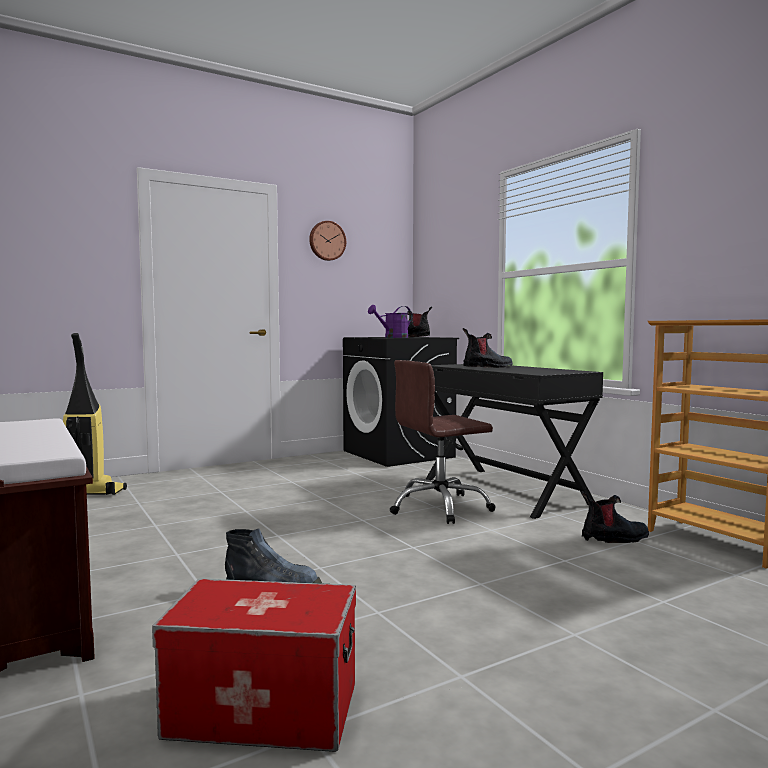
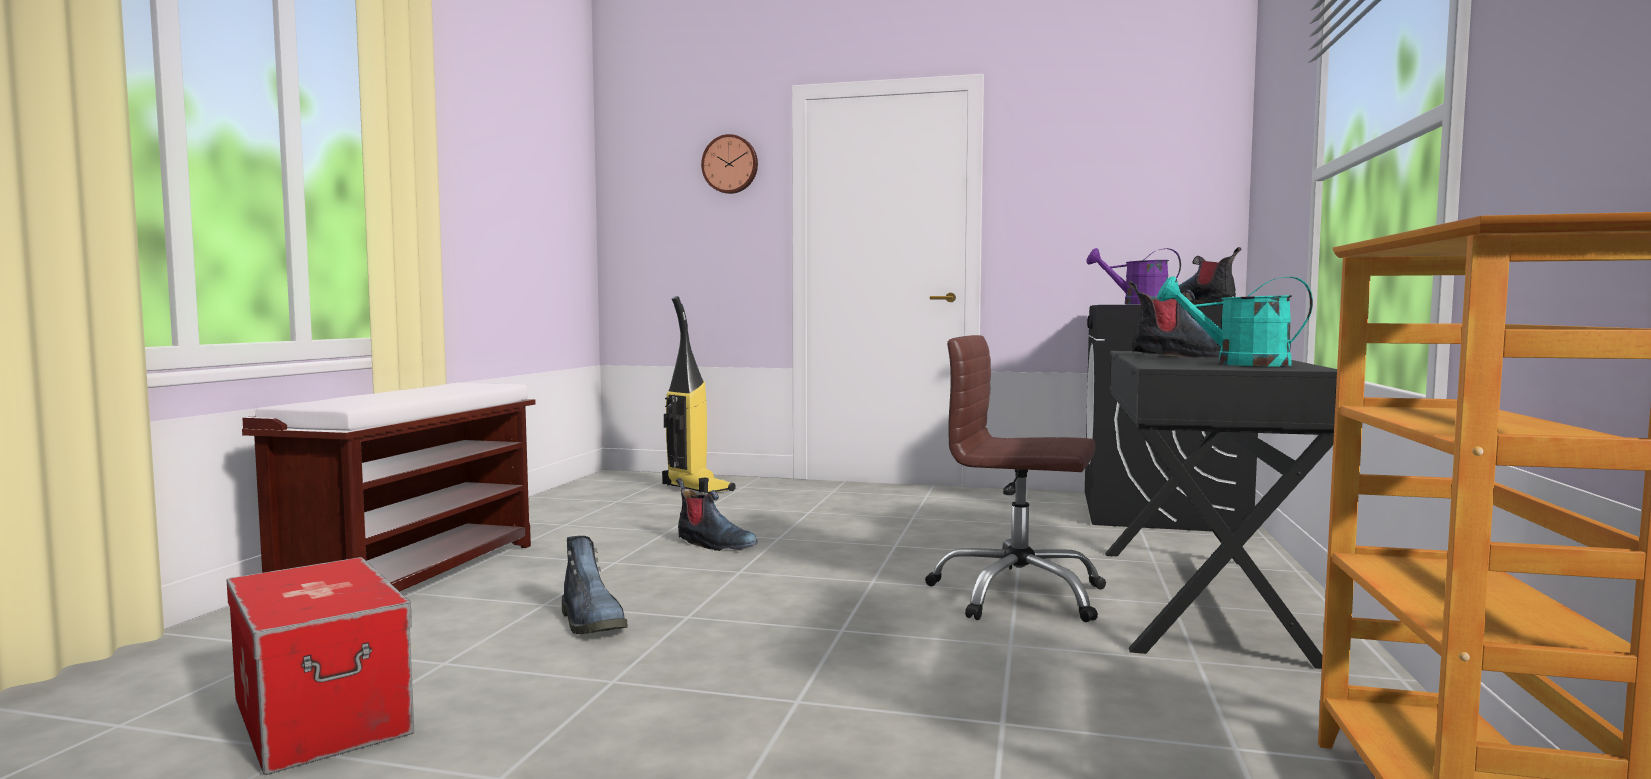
camera: 45 degrees right, 0 degrees up
(327, 241) = (1068, 149): wall clock -> wall clock (730, 164)
(545, 370) = (1238, 364): none -> turquoise watering can
(615, 538) = (1198, 729): boot -> boot (714, 544)

